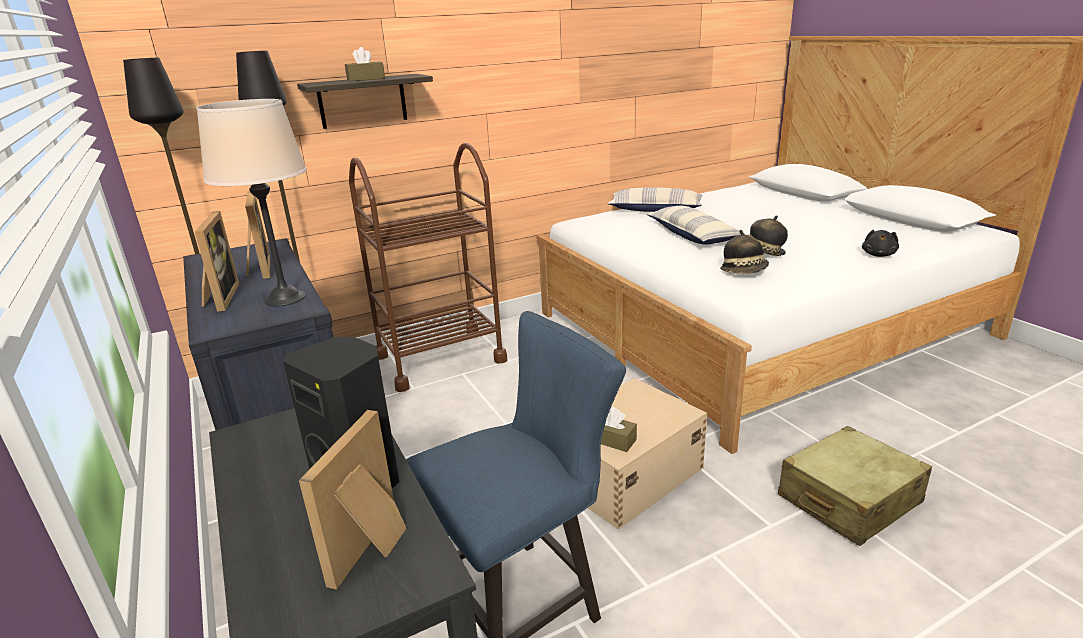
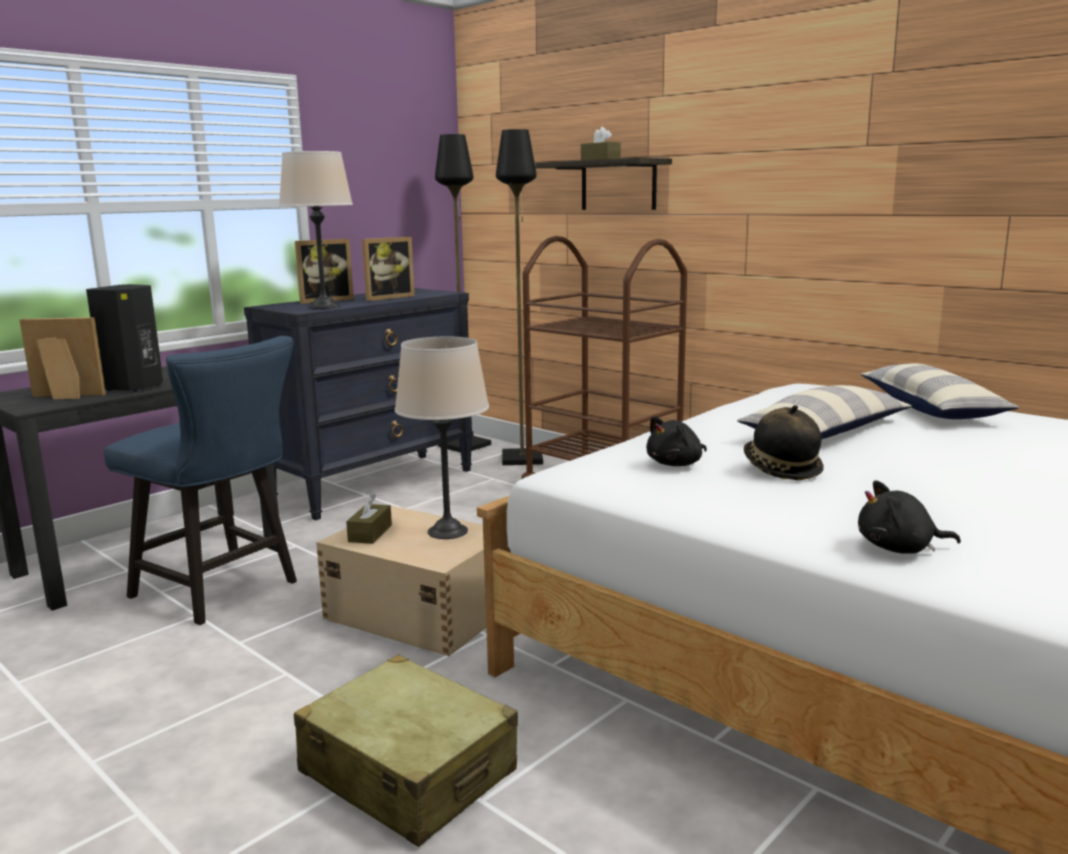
camera: 70 degrees right, 10 degrees down
(624, 403) = (448, 531): none -> beige table lamp
(744, 272) = (676, 464): hat -> black plush toy

